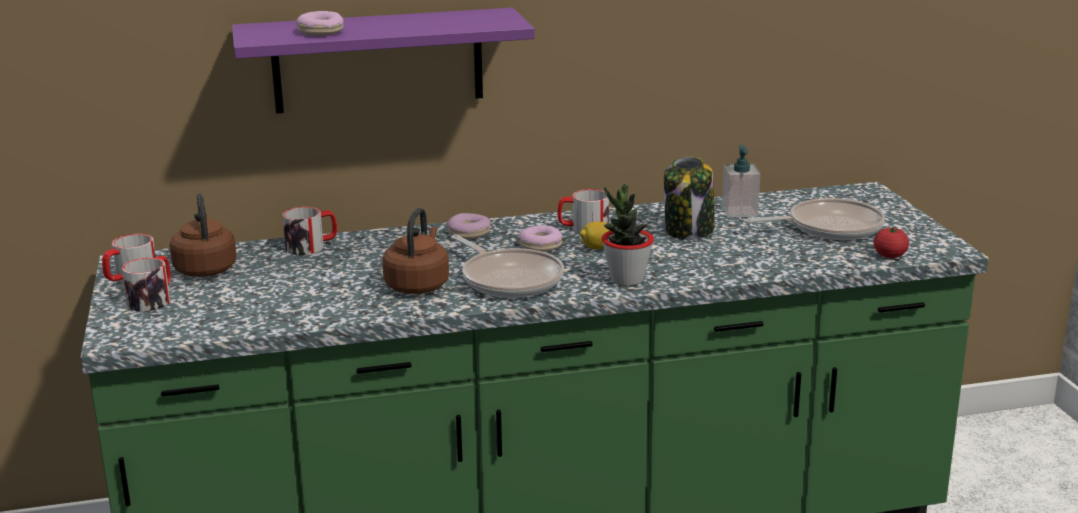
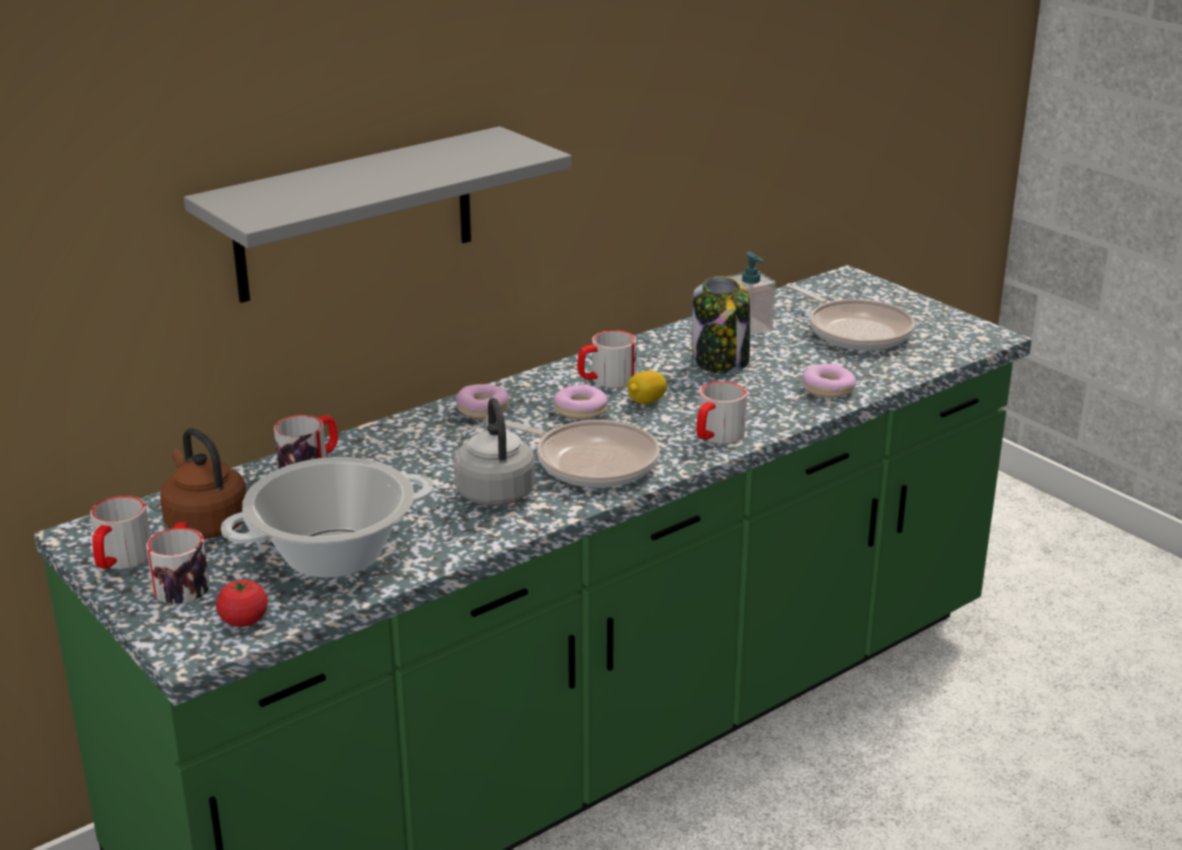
camera: 25 degrees left, 5 degrees up
(265, 302) = (334, 555): none -> cooking pot
(320, 32) = (324, 194): donut -> donut (828, 389)
(378, 60) = (355, 215): purple shelf -> grey shelf
(418, 285) = (494, 491): brown kettle -> grey kettle
(626, 279) = (716, 436): potted plant -> mug
(829, 227) = (855, 331): frying pan -> frying pan turned 90 degrees clockwise
(890, 255) = (944, 354): tomato -> tomato (244, 620)

